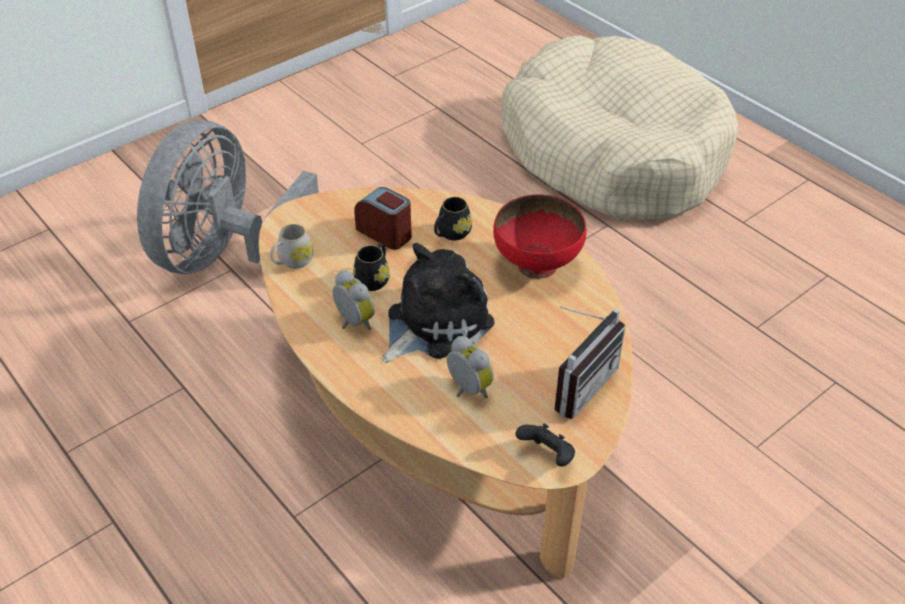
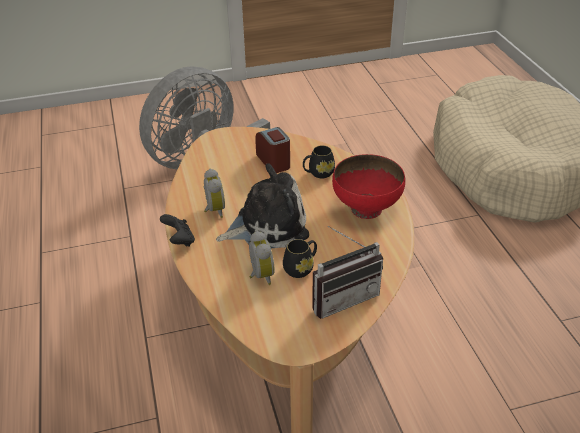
camera: 25 degrees right, 5 degrees down
(292, 262) = (202, 163): white mug -> none
(374, 278) = (247, 187): black mug -> black mug (301, 267)
(547, 455) = (286, 338): black game controller -> black game controller (179, 240)

